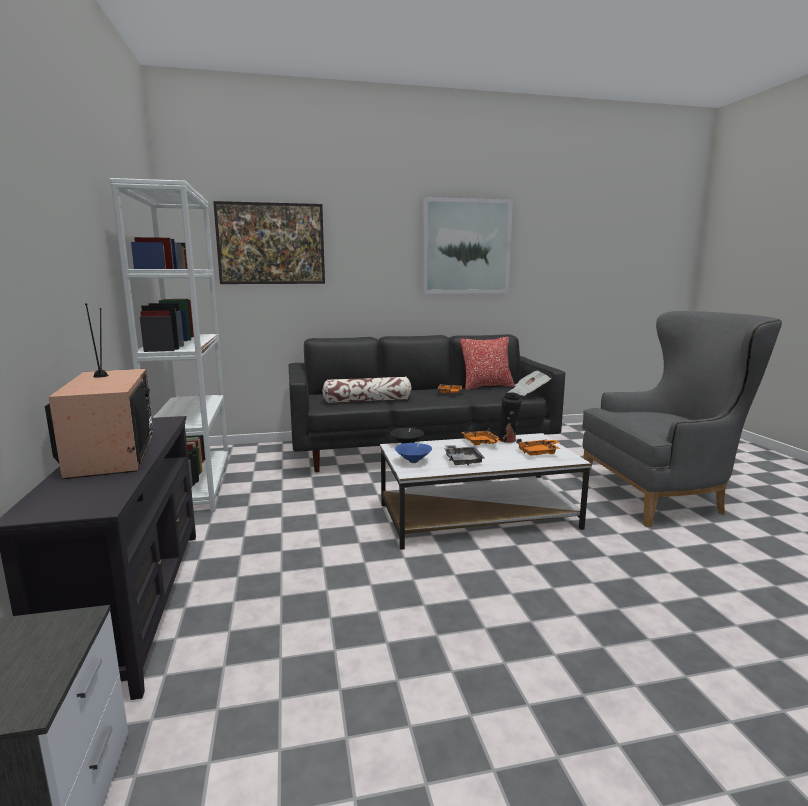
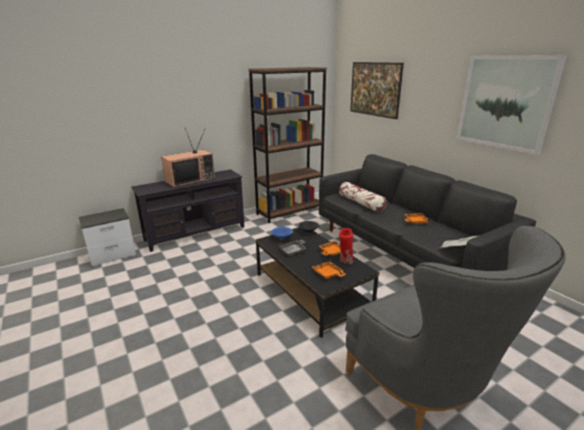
camera: 70 degrees right, 10 degrees up
(195, 486) = (289, 211): white bookcase -> brown bookcase
(479, 516) = (312, 292): white coffee table -> black coffee table
(486, 387) = (458, 231): pillow -> none
(508, 440) = (345, 261): black vase -> red vase

